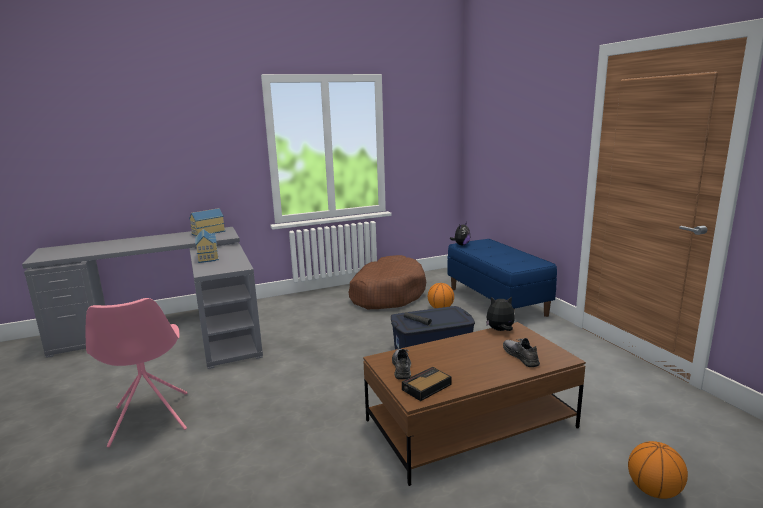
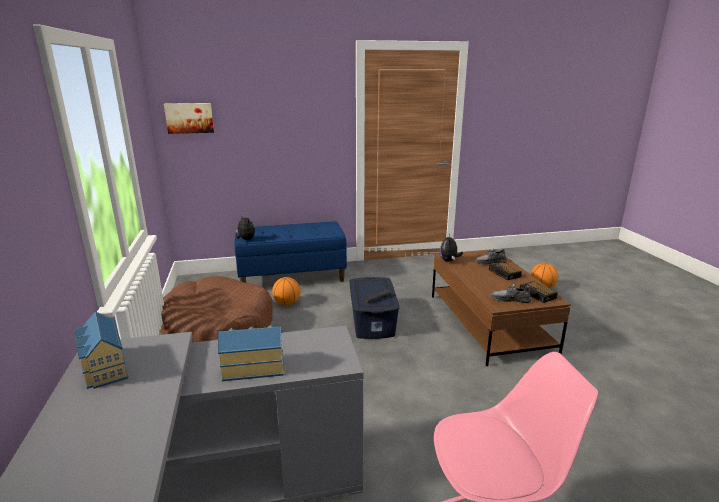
camera: 80 degrees left, 5 degrees up
(477, 132) = (189, 118): none -> picture
(485, 366) = (505, 273): none -> alarm clock

